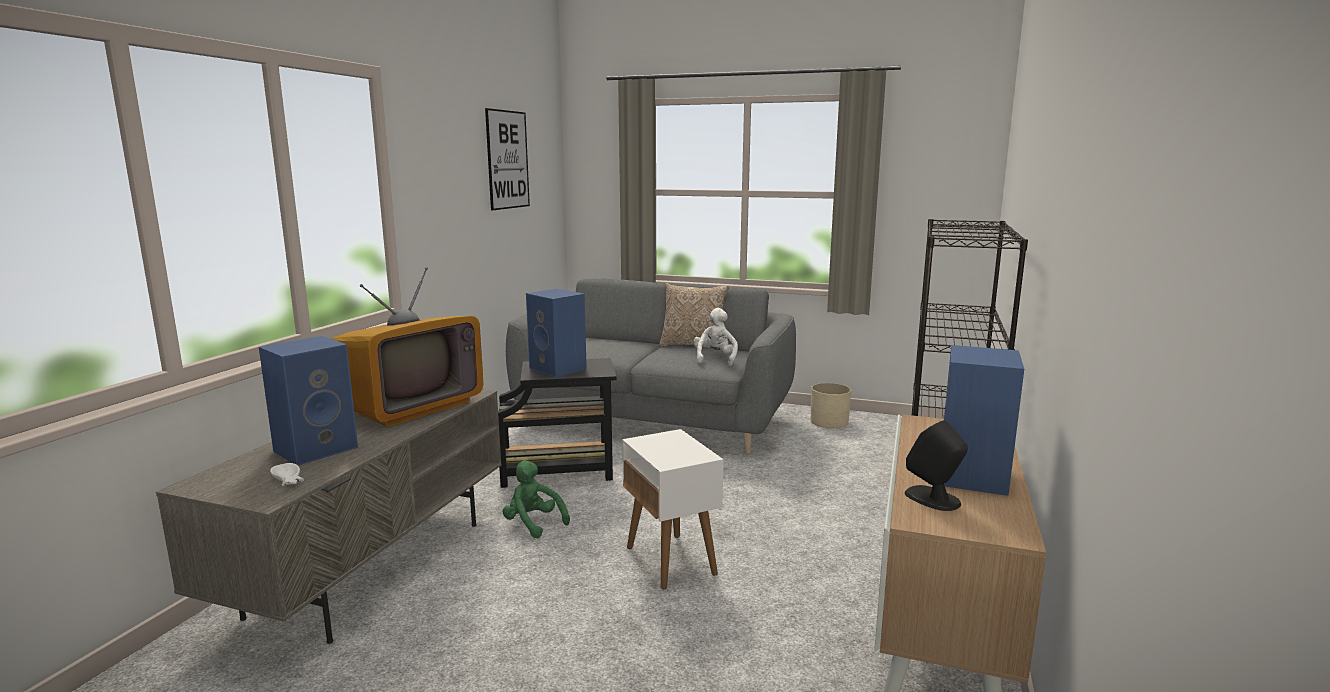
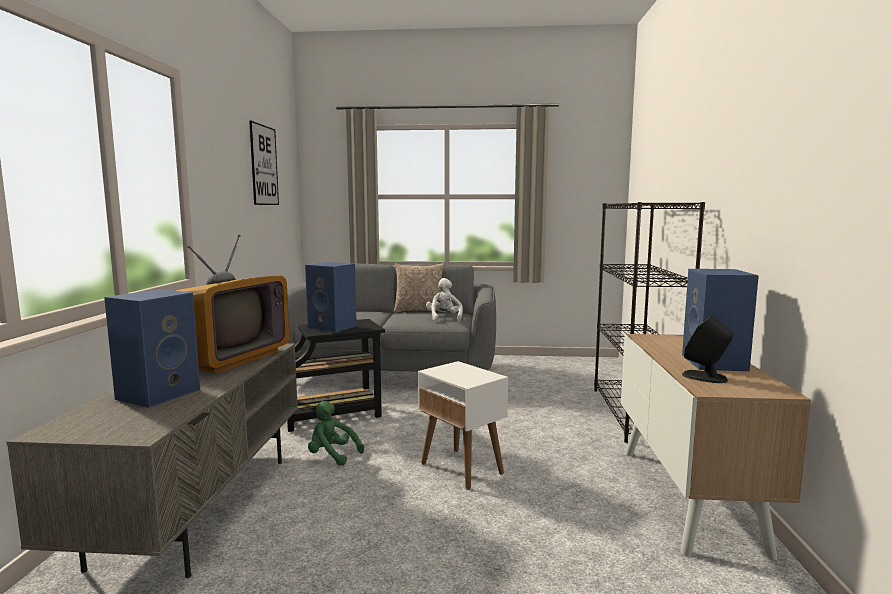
camera: 15 degrees left, 5 degrees down
(287, 480) = (149, 419): white bowl -> none
(829, 422) = (521, 364): beige planter -> none

